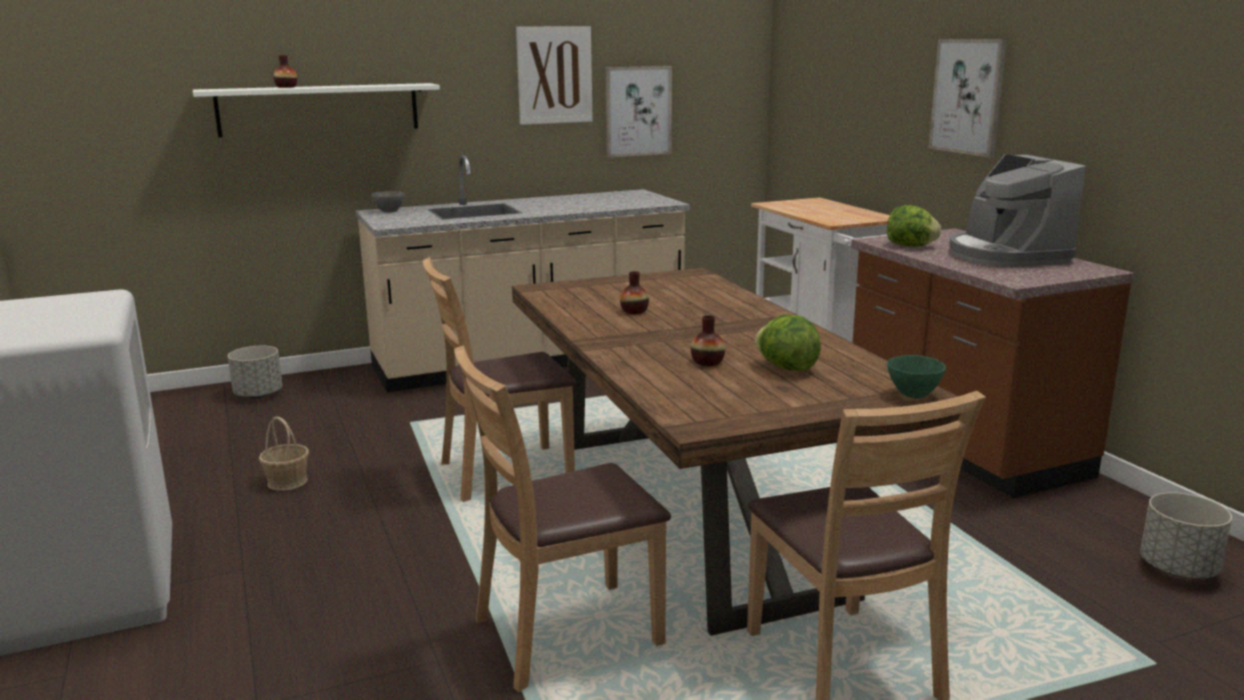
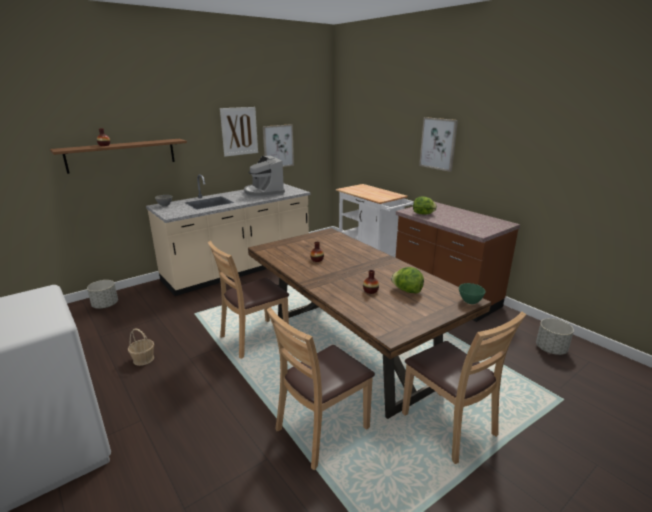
camera: 15 degrees left, 5 degrees up
(319, 109) = (122, 155): white shelf -> brown shelf
(1005, 255) = (465, 217): coffee machine -> coffee machine (263, 192)

